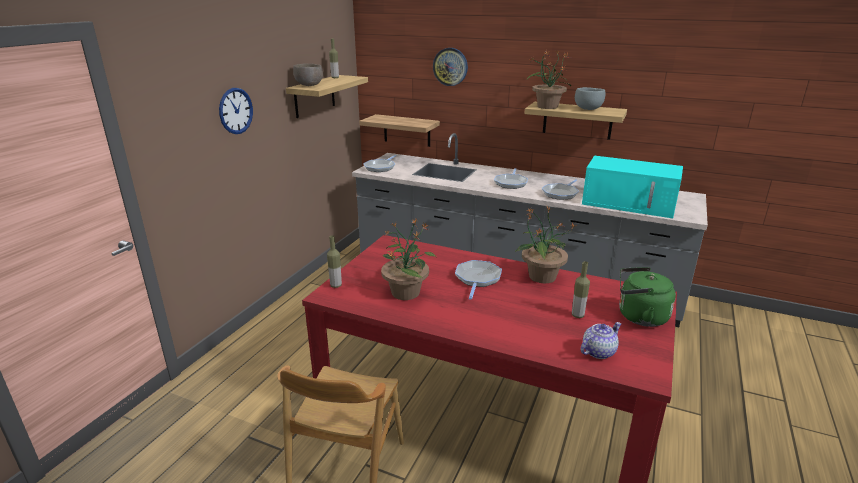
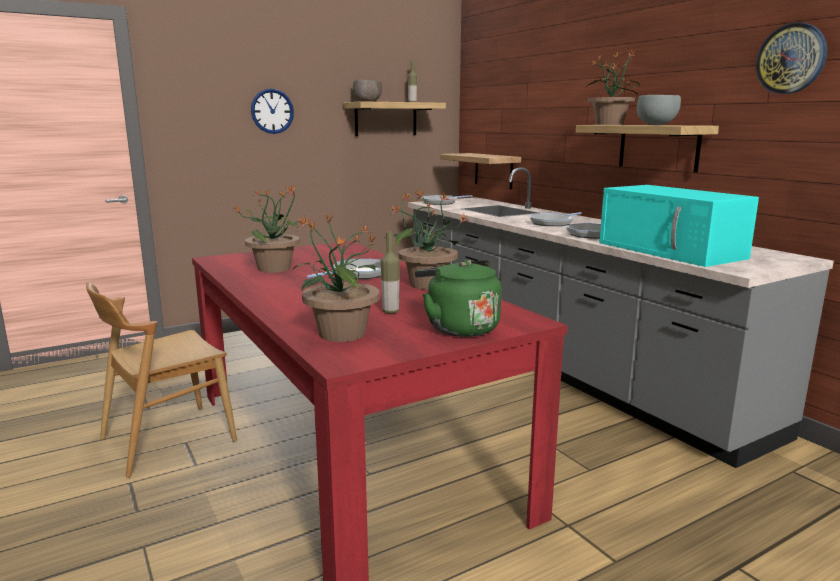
camera: 35 degrees right, 10 degrees down
(336, 285) = (234, 256): bottle -> none
(450, 66) = (533, 90): wall clock -> wall clock (791, 59)
(598, 351) = (341, 334): teapot -> potted plant

